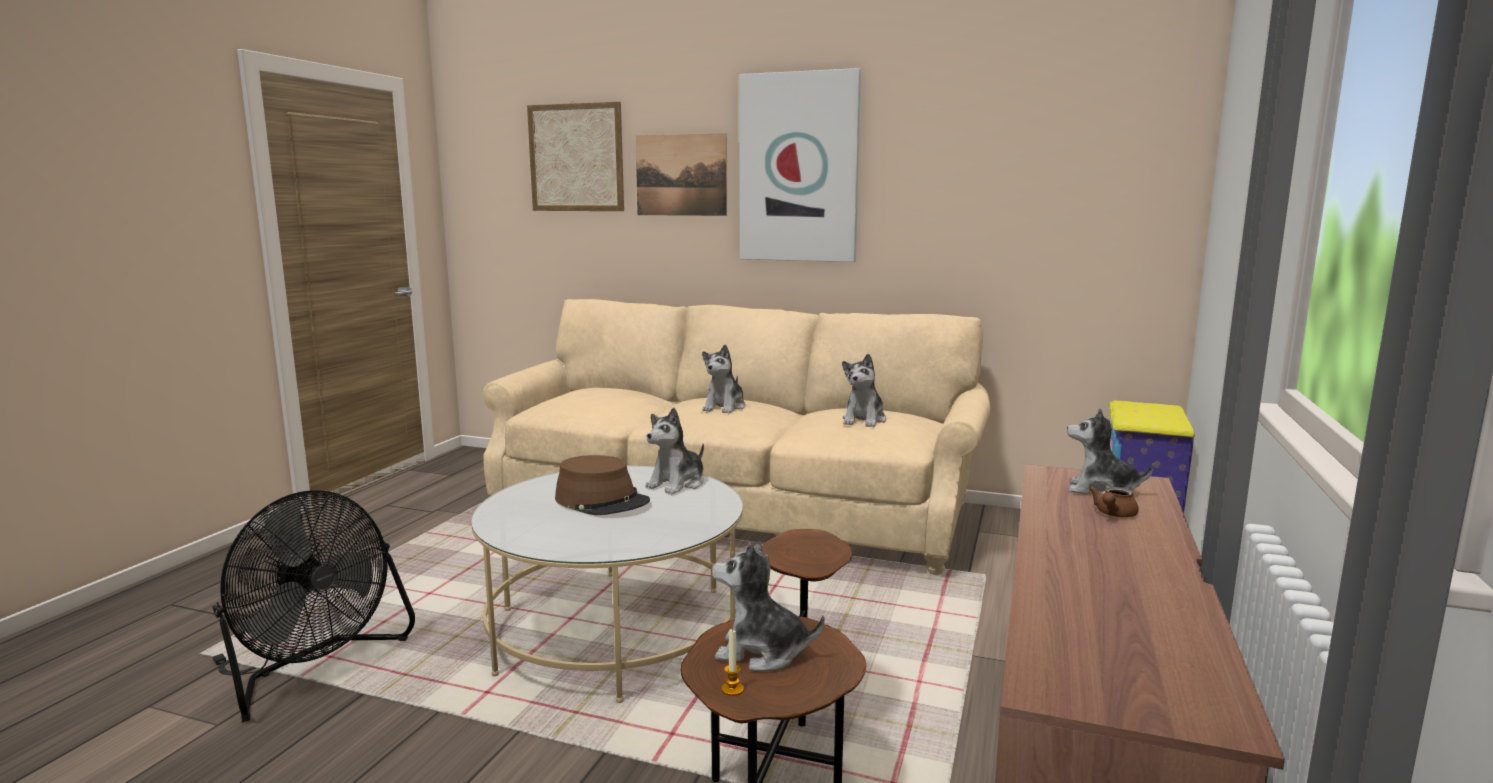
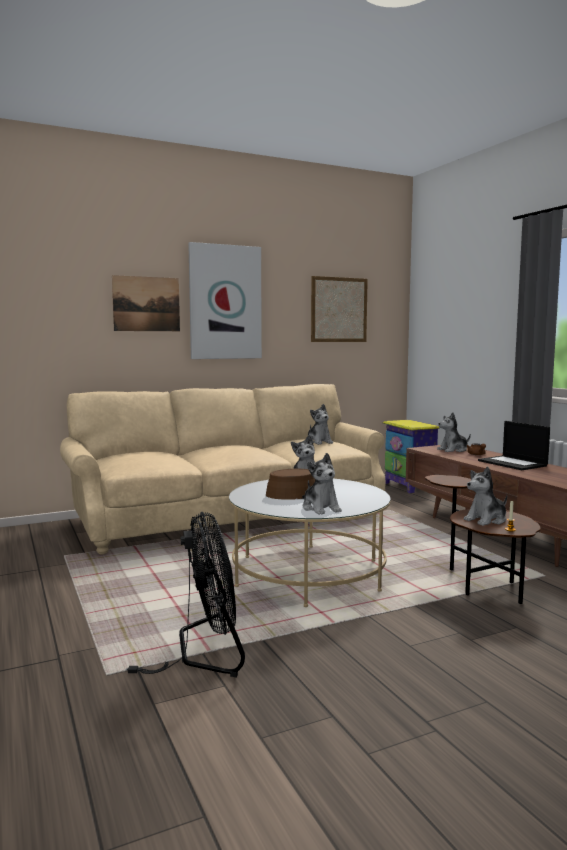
camera: 45 degrees left, 5 degrees down
(576, 156) = (60, 287): picture -> picture (339, 309)
(725, 407) = (240, 448): plush toy -> plush toy (321, 508)
(1119, 557) = (513, 463): none -> laptop

